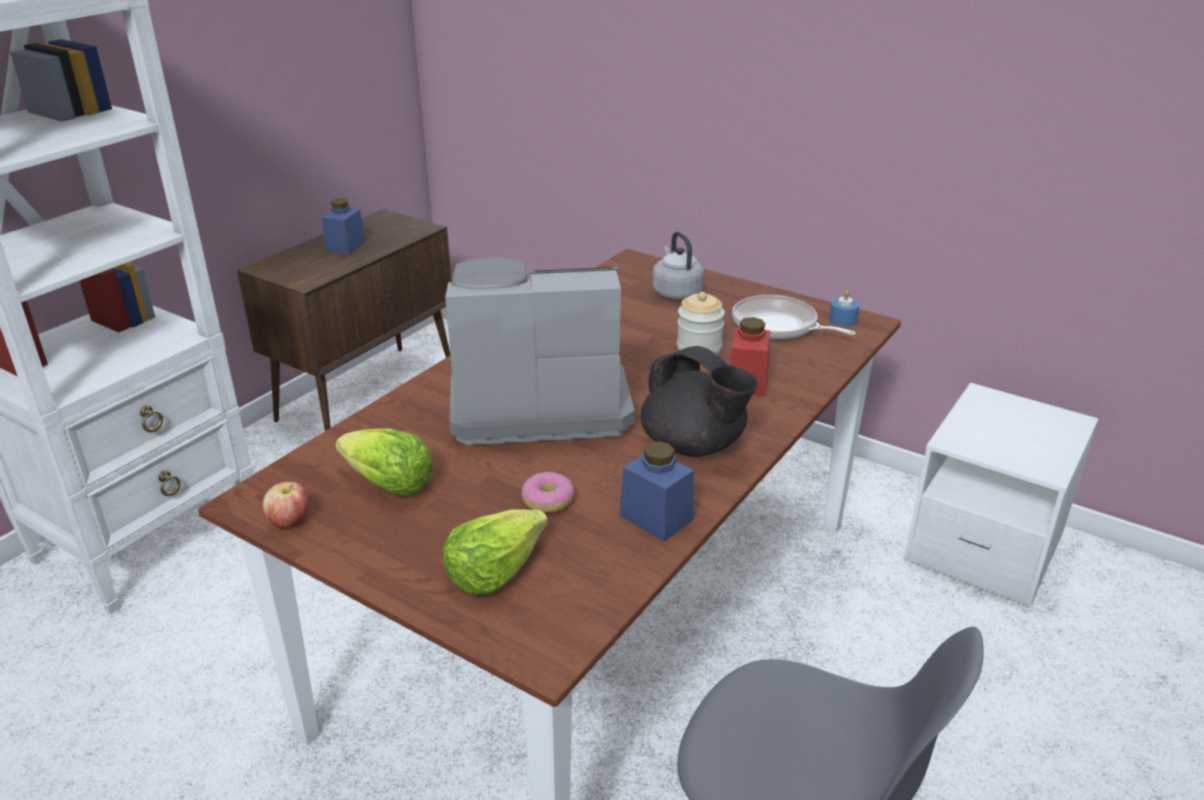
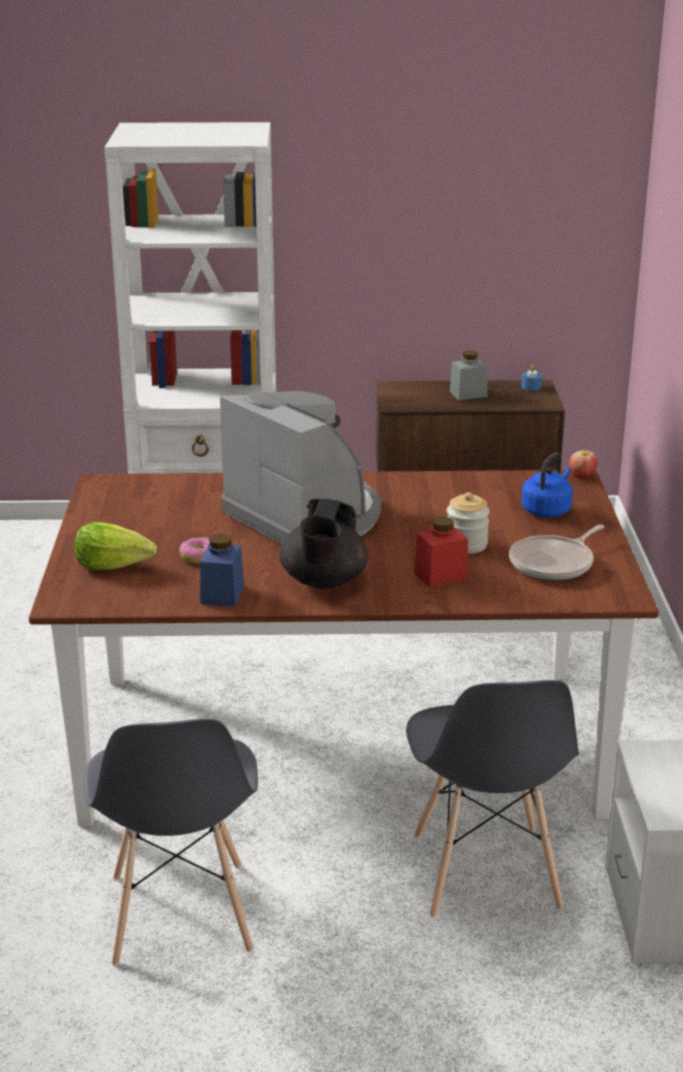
camera: 55 degrees right, 5 degrees down
(289, 522) = (93, 499): apple -> apple (582, 477)
(345, 246) = (468, 394): blue jar -> grey jar
(389, 486) = (157, 510): lettuce -> none
(676, 292) = (547, 510): grey kettle -> blue kettle
(778, 326) = (554, 563): frying pan -> frying pan turned 135 degrees counterclockwise
(842, 320) = (612, 585): blue candle -> blue candle (531, 387)
(862, 626) = (485, 872): none -> grey chair

